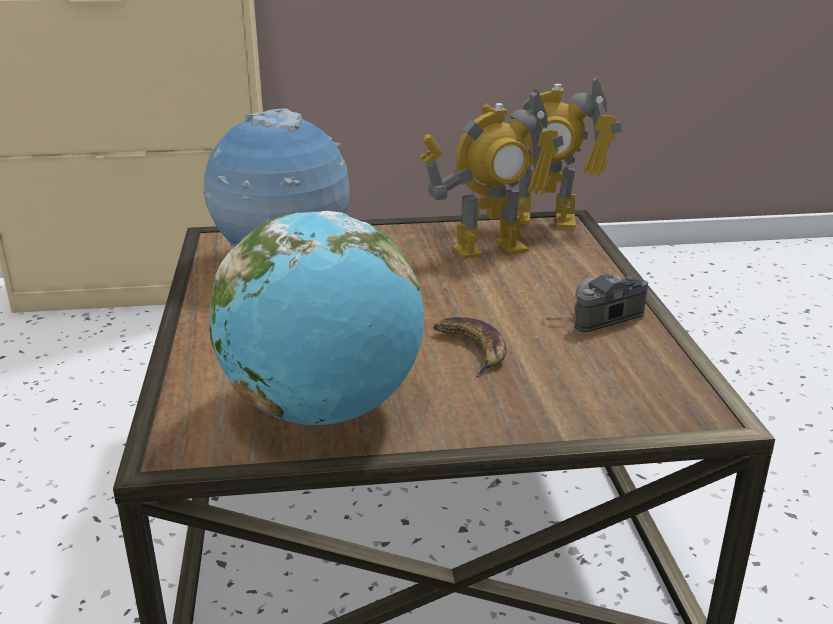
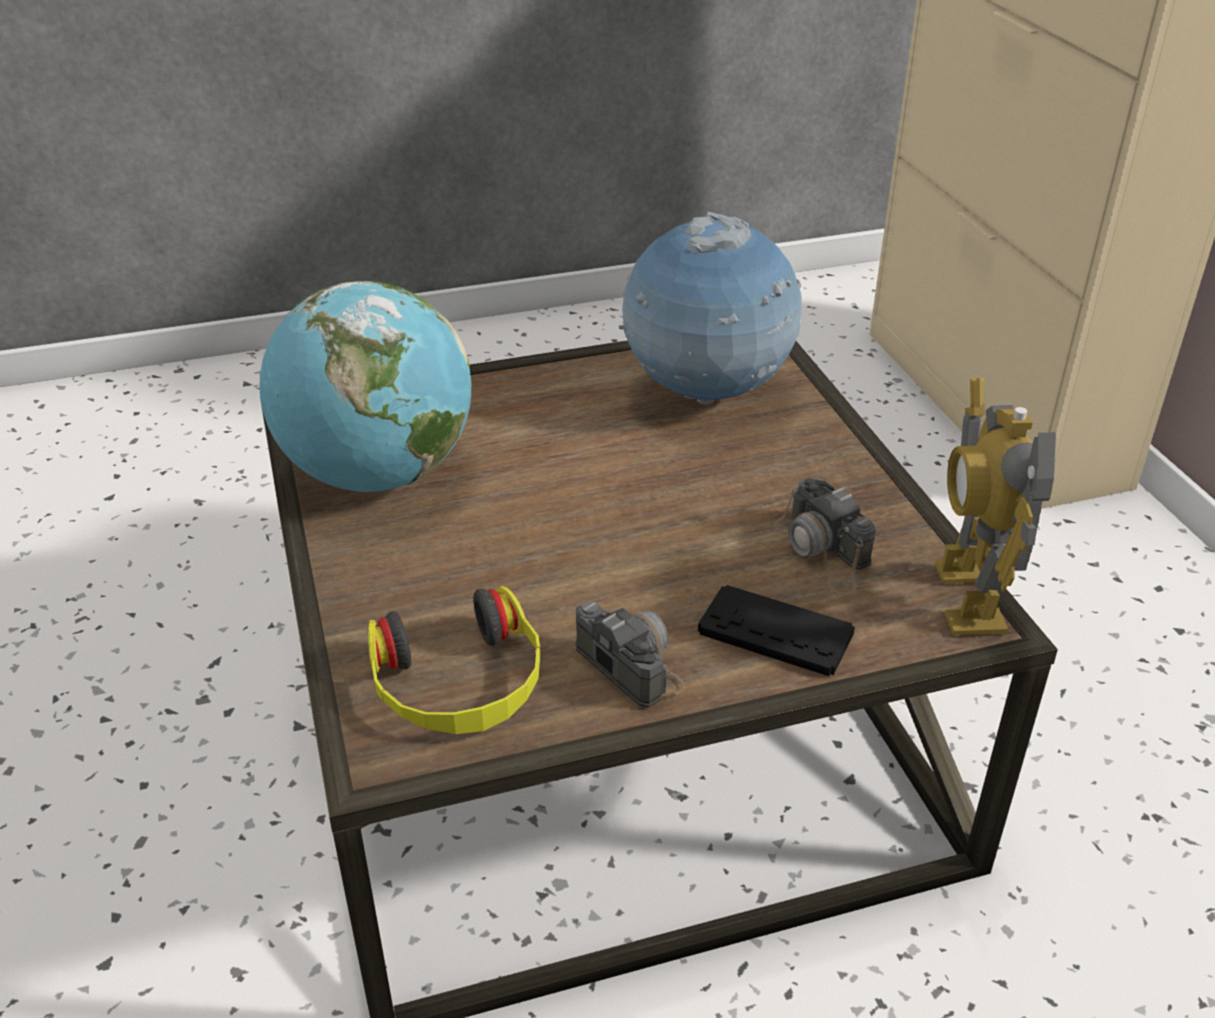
camera: 80 degrees right, 10 degrees up
(470, 349) = (516, 556): banana -> none
(490, 249) = (823, 551): toy robot -> camera
(571, 270) = (775, 632): none -> black game controller
(622, 379) = (460, 683): none -> headphones

